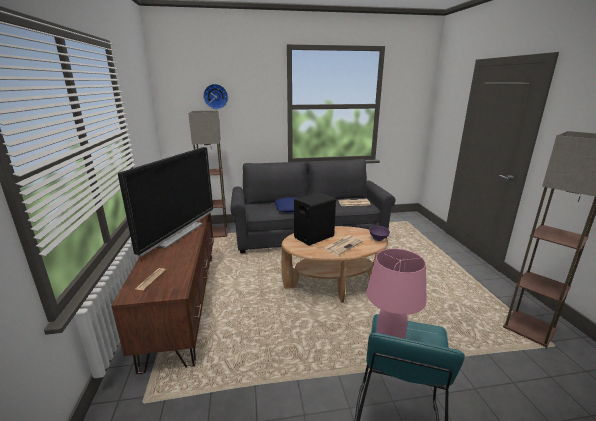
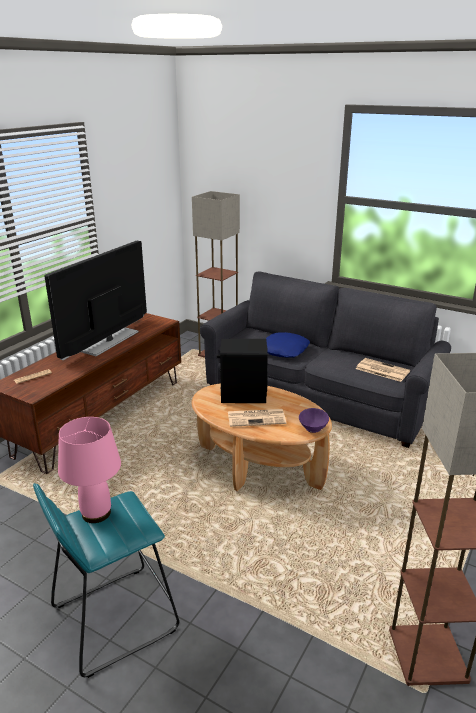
camera: 40 degrees right, 5 degrees up
(178, 234) = (109, 341): television -> television turned 150 degrees clockwise
(215, 96) = (246, 173): wall clock -> none

